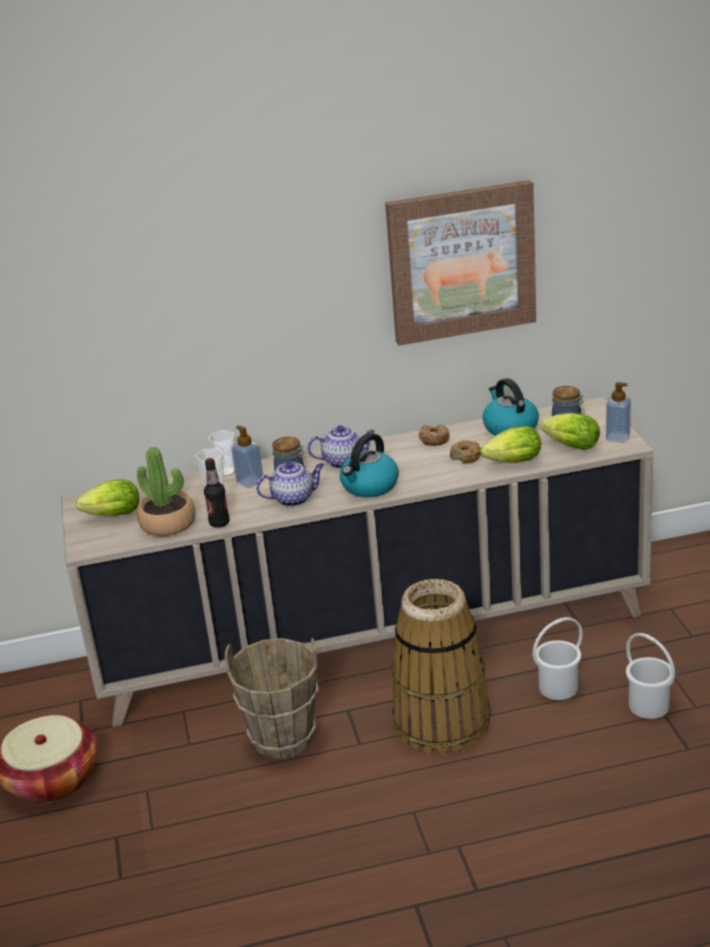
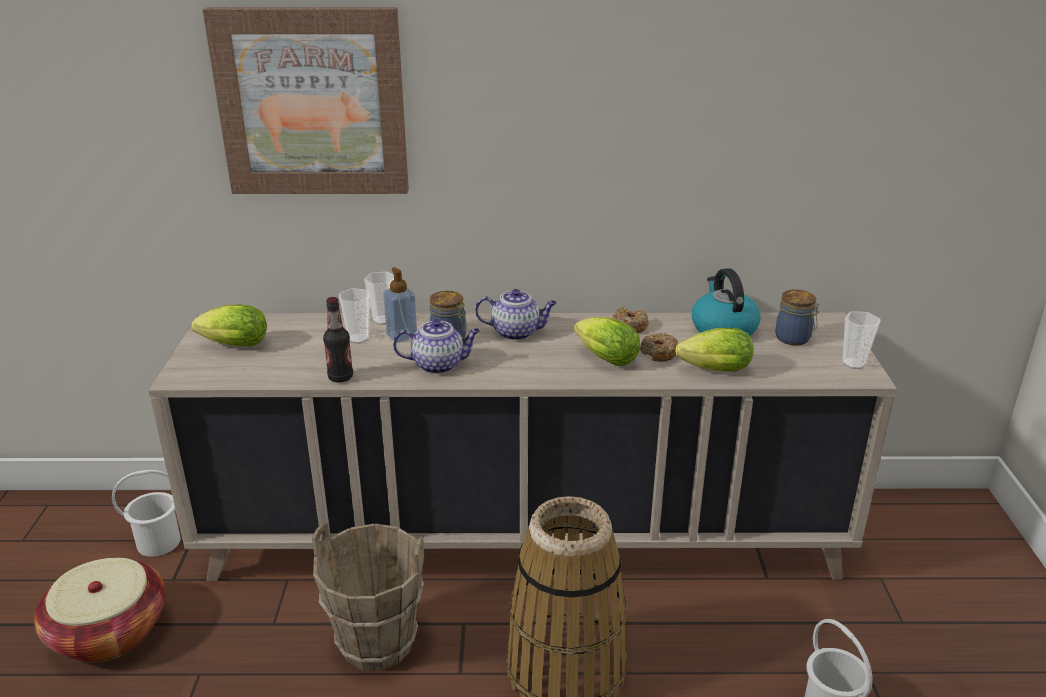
camera: 10 degrees right, 0 degrees up
(168, 523) = (285, 366): potted plant -> none
(369, 486) = (532, 367): kettle -> none
(461, 262) = (697, 117): picture -> picture (312, 102)
(559, 687) = (721, 655): white bucket -> white bucket (159, 543)
(569, 446) = (789, 363): lettuce -> lettuce (603, 358)
(618, 437) = (853, 364): soap dispenser -> cup

